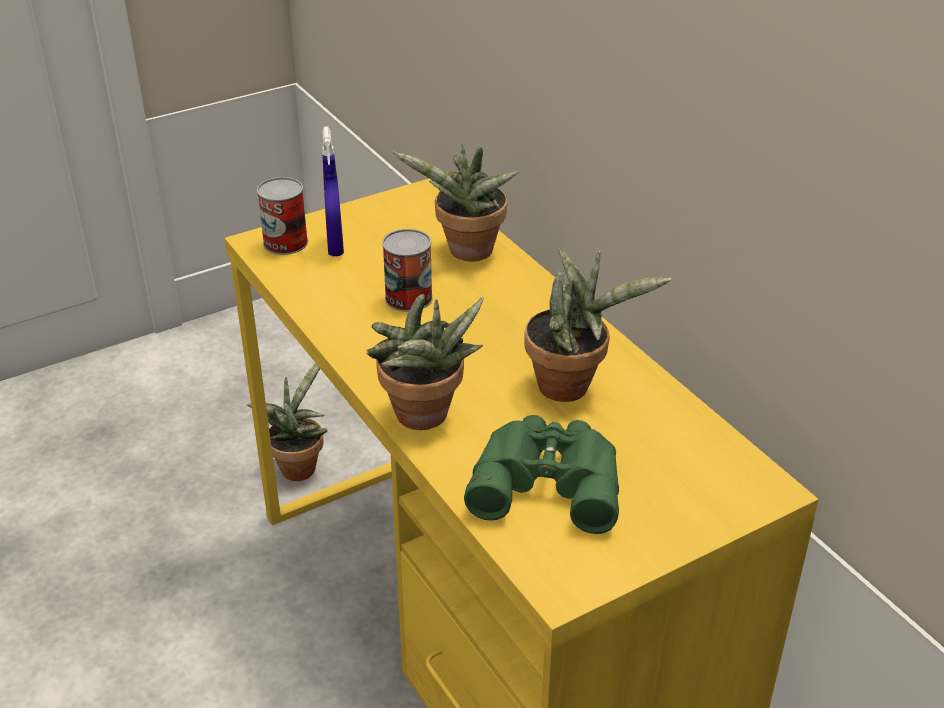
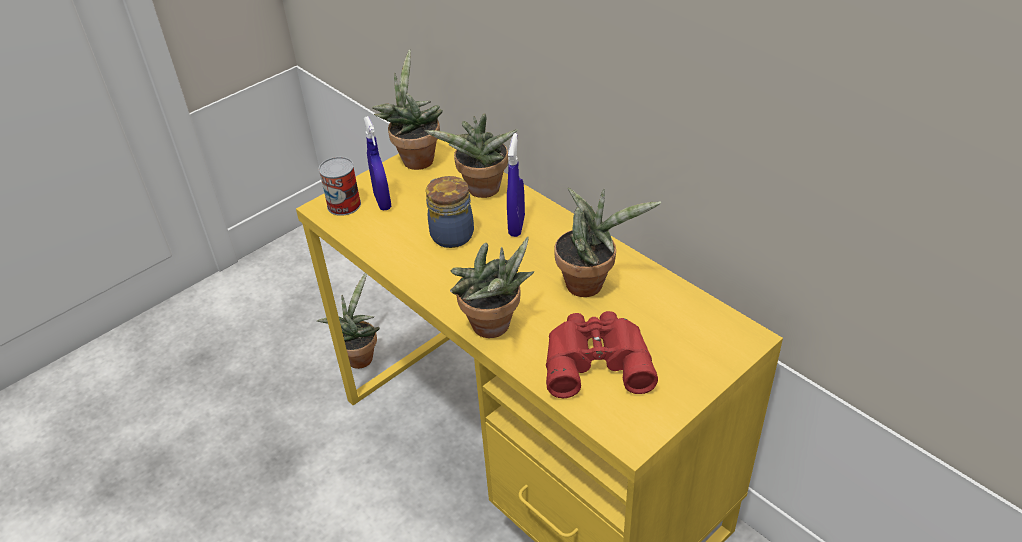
camera: 10 degrees left, 5 degrees up
(396, 202) = (416, 158): none -> potted plant
(408, 298) = (451, 234): can -> jar
(498, 301) = (516, 226): none -> blue spray bottle
(547, 480) = (596, 359): green binoculars -> red binoculars

